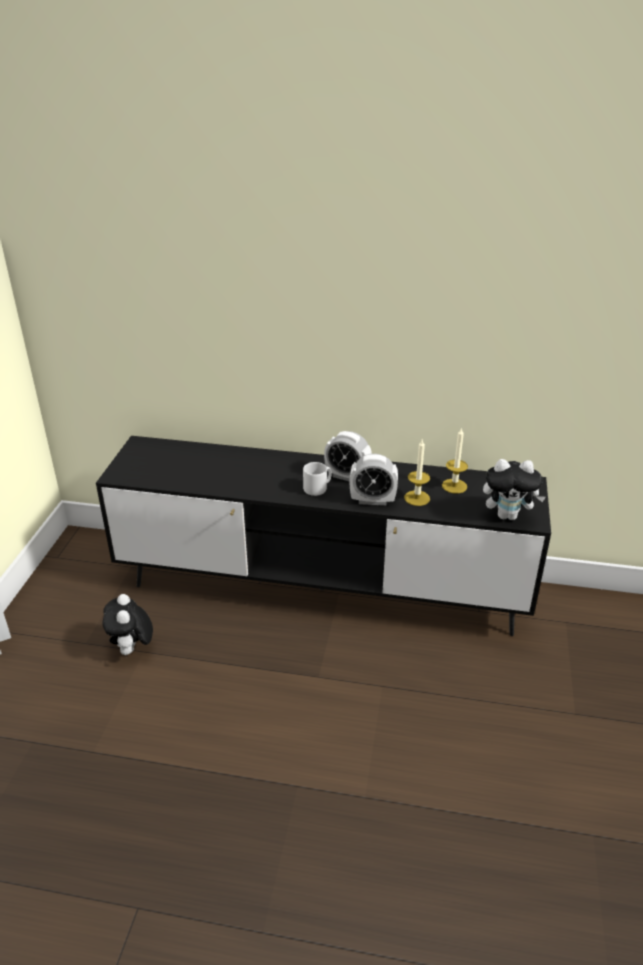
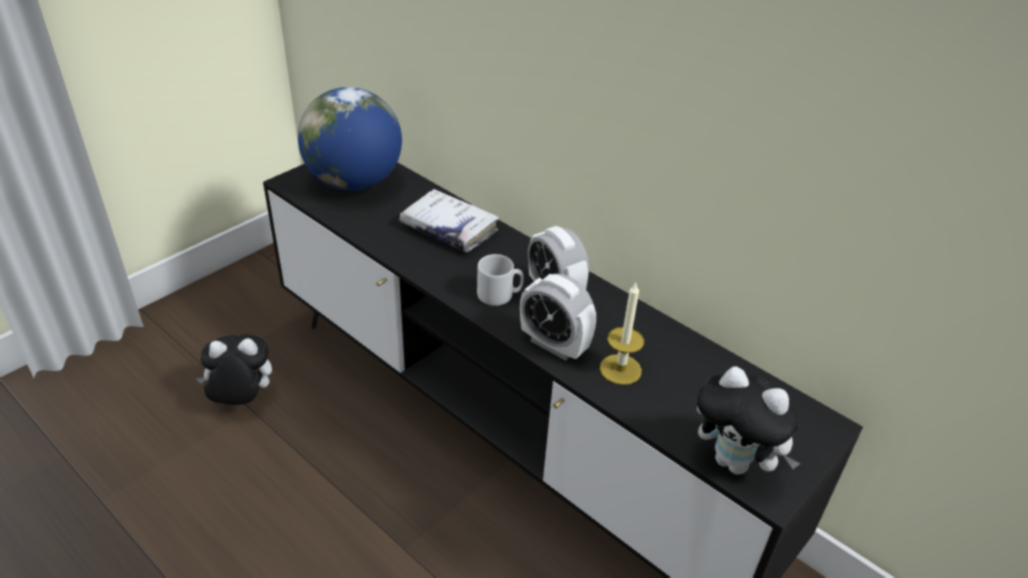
camera: 30 degrees right, 5 degrees up
(132, 650) = (241, 400): plush toy -> plush toy turned 60 degrees clockwise
(160, 461) = (354, 182): none -> globe
(250, 465) = (449, 229): none -> white book
(454, 486) = (695, 375): candle -> none

